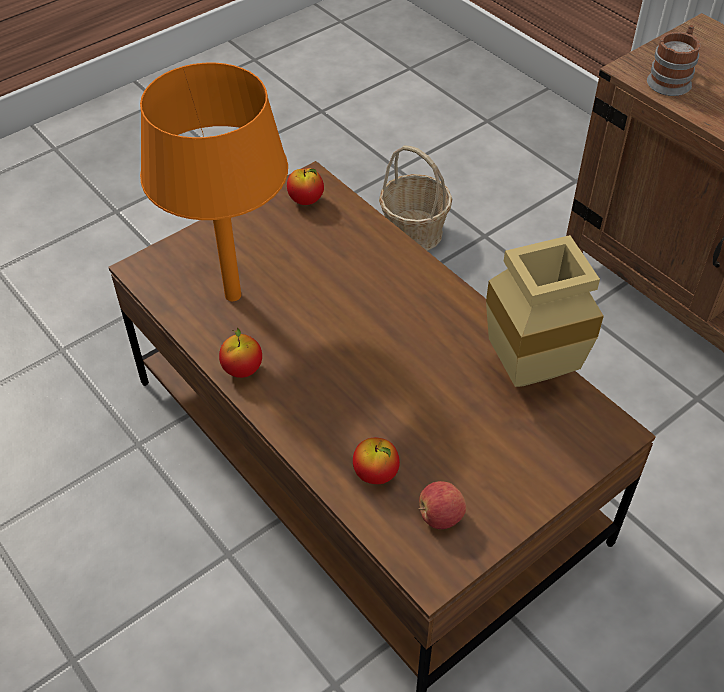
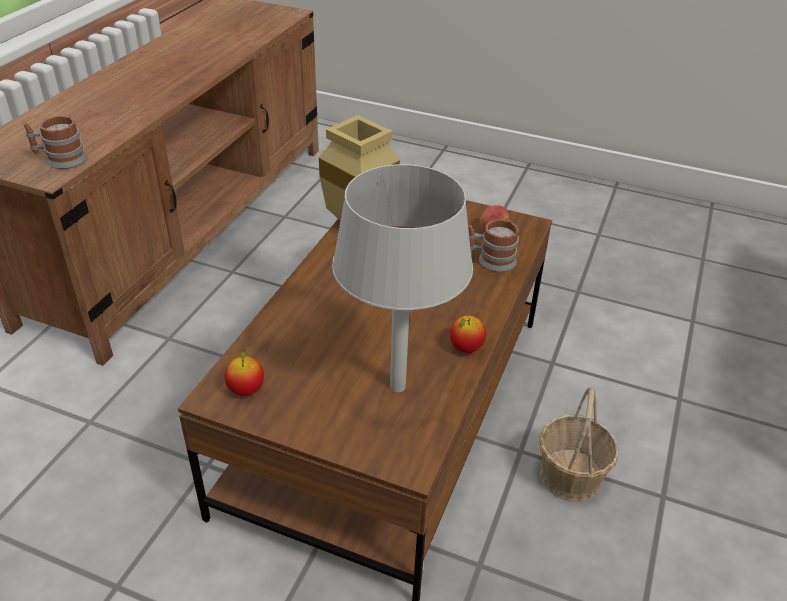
camera: 120 degrees left, 10 degrees down
(233, 295) = (397, 386): orange table lamp -> grey table lamp
(376, 474) = (490, 260): apple -> mug
(413, 232) = (101, 475): basket -> basket (570, 476)

